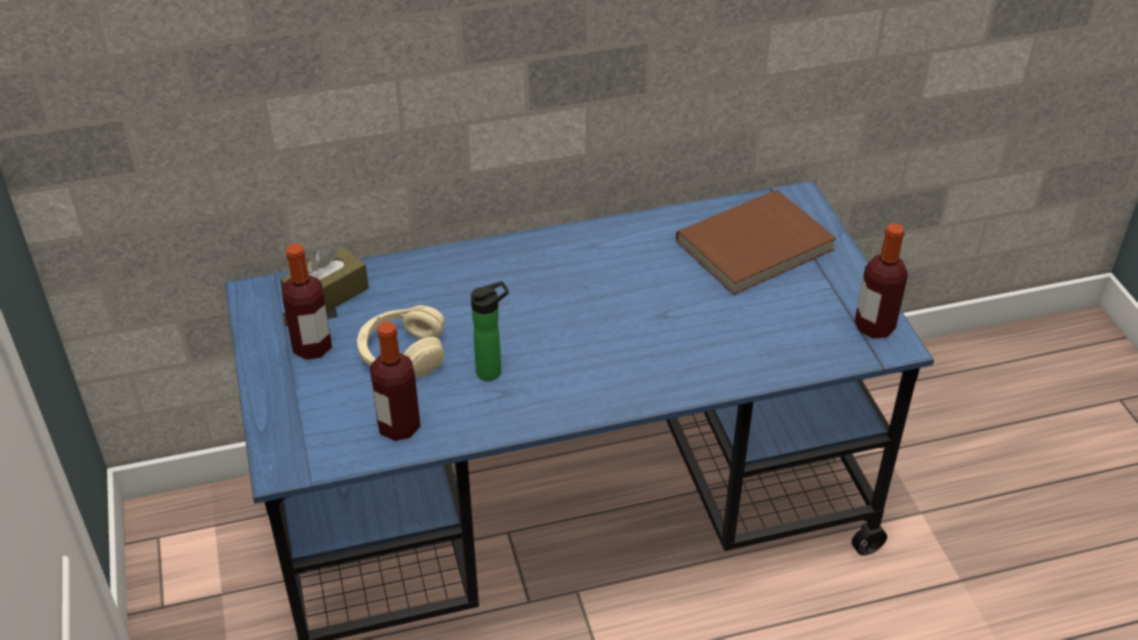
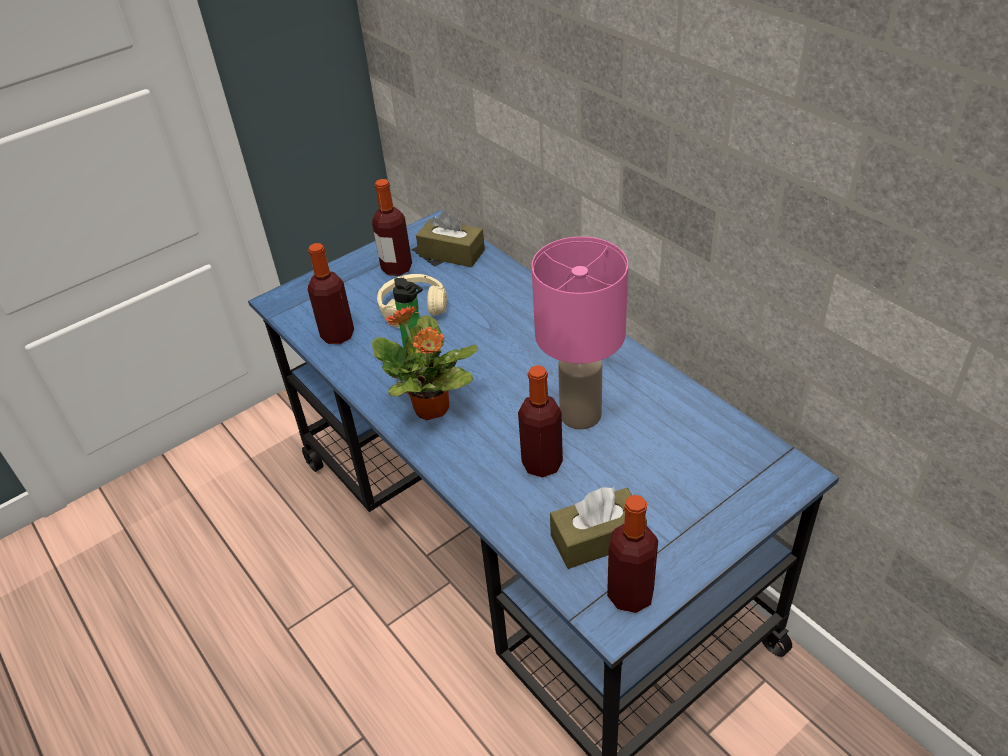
camera: 70 degrees right, 0 degrees up
(581, 381) = (432, 409): none -> potted plant
(657, 285) = (582, 414): none -> pink table lamp
(704, 329) = (542, 463): none -> bottle
(756, 247) = (688, 464): brown book -> none
(809, 325) = (597, 539): none -> brown tissue box

